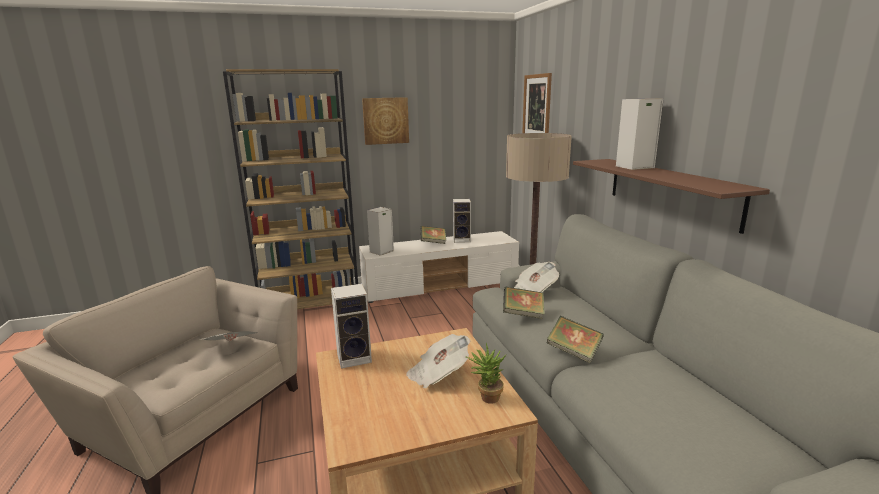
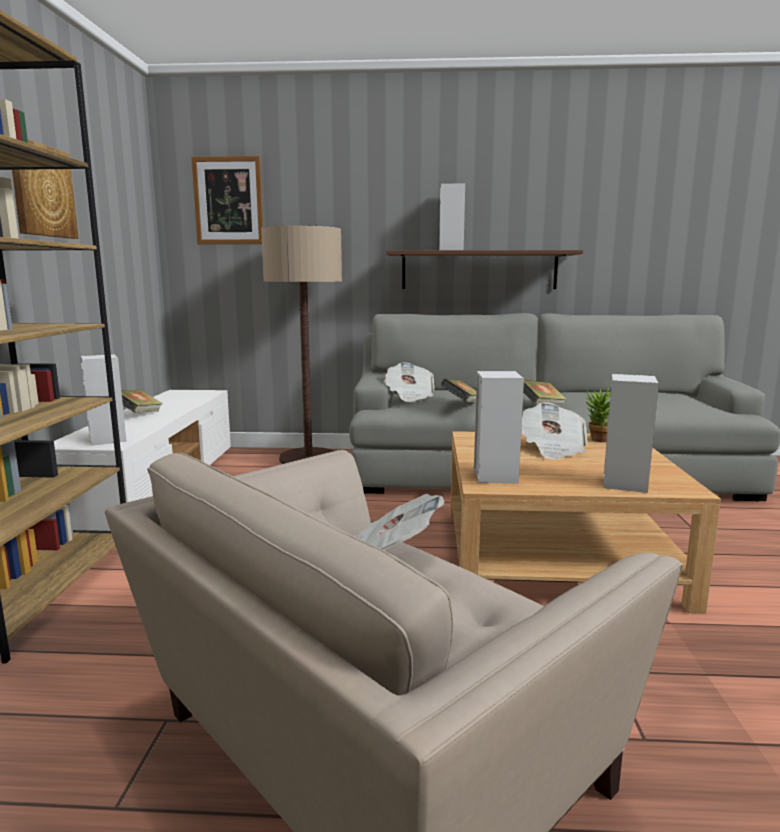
camera: 70 degrees left, 5 degrees down
(462, 240) = (162, 404): speaker -> speaker (623, 482)

